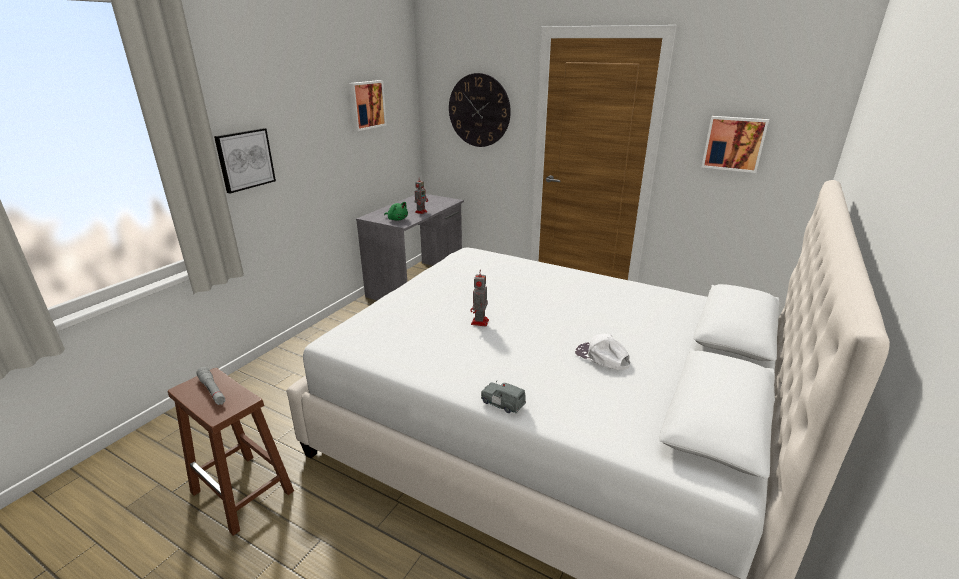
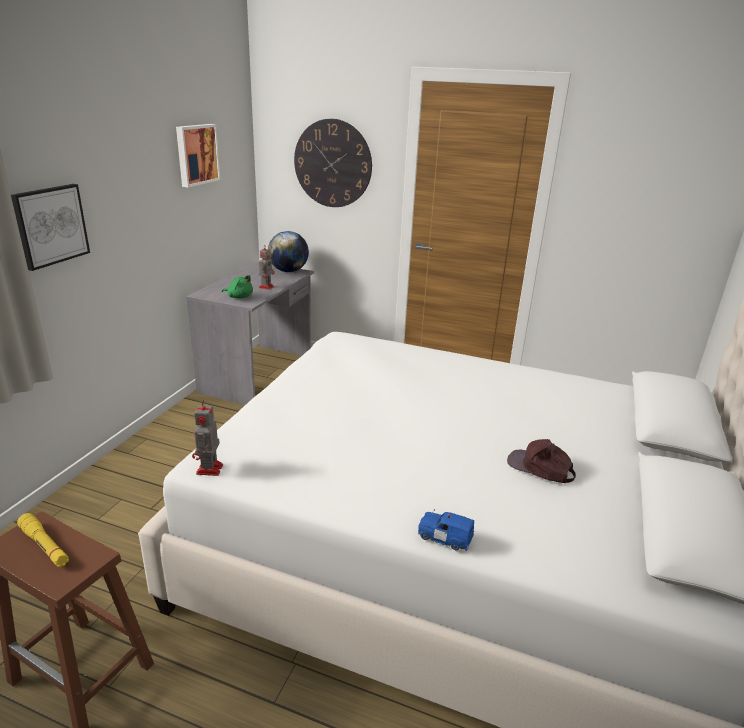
camera: 10 degrees left, 0 degrees up
(212, 390) = (45, 546): grey flashlight -> yellow flashlight
(443, 200) = (288, 271): none -> globe
(479, 322) = (382, 430): toy robot -> toy robot (209, 470)
(502, 403) = (444, 537): grey toy car -> blue toy car
(602, 357) = (540, 468): white cap -> brown cap
(734, 143) = (632, 208): picture -> none

